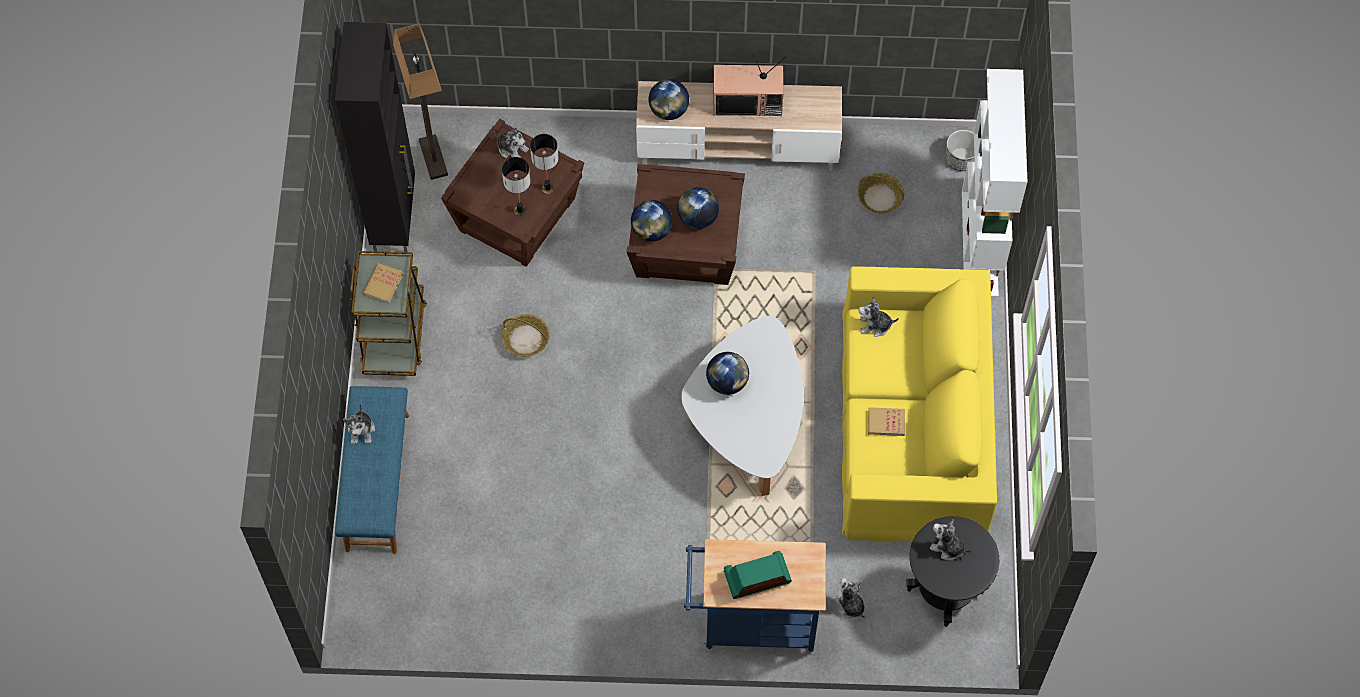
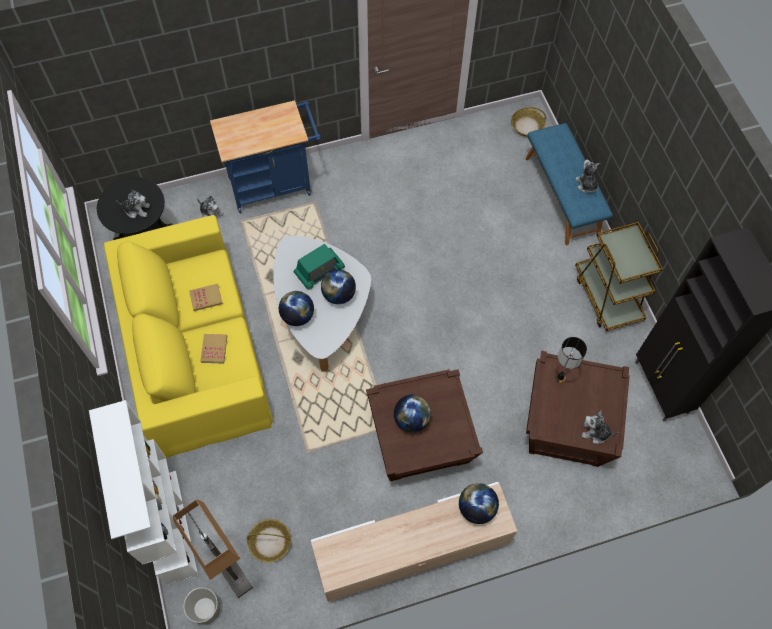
camera: 160 degrees right, 0 degrees up
(383, 284) = (628, 254): book -> book (214, 349)
(433, 158) = (660, 451): floor lamp -> floor lamp (233, 574)
(525, 339) = (511, 323): basket -> basket (527, 126)
(548, 188) = (547, 406): table lamp -> none
(651, 231) = (445, 395): globe -> globe (297, 316)
(748, 100) = (408, 544): television -> none
(757, 578) = (263, 126): radio -> radio (319, 271)
(875, 325) = (234, 374): plush toy -> none

